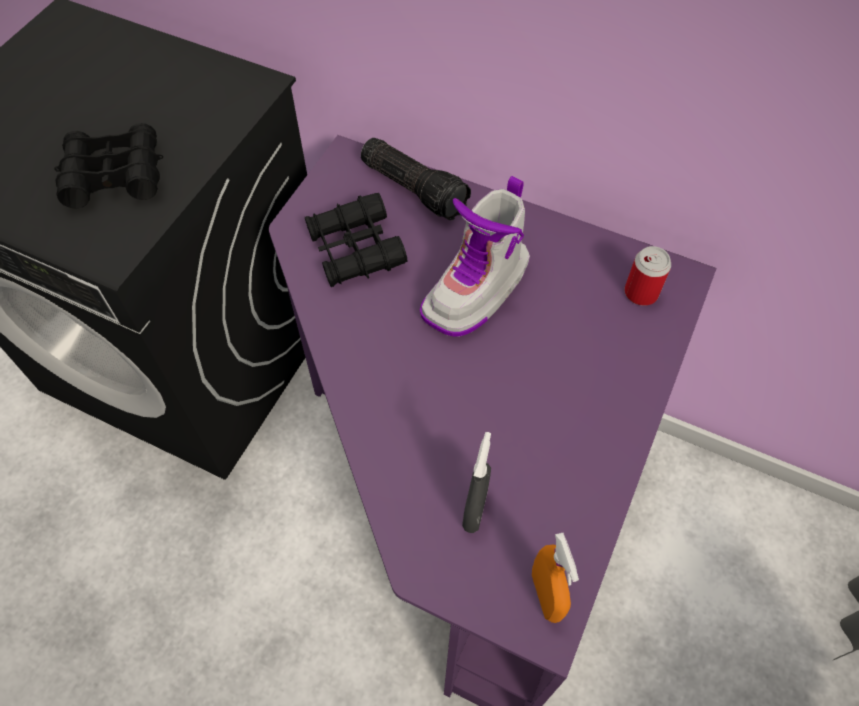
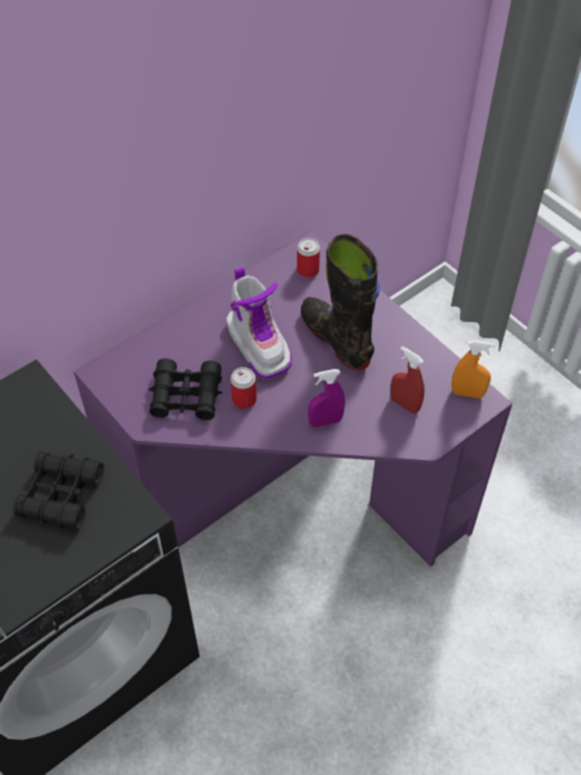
camera: 65 degrees left, 5 degrees down
(381, 309) = (244, 399): none -> can
(392, 416) = (325, 421): none -> purple spray bottle
(415, 188) = (155, 345): flashlight -> none
(475, 509) = (405, 404): grey spray bottle -> red spray bottle
(542, 374) = (336, 339): none -> black boot

